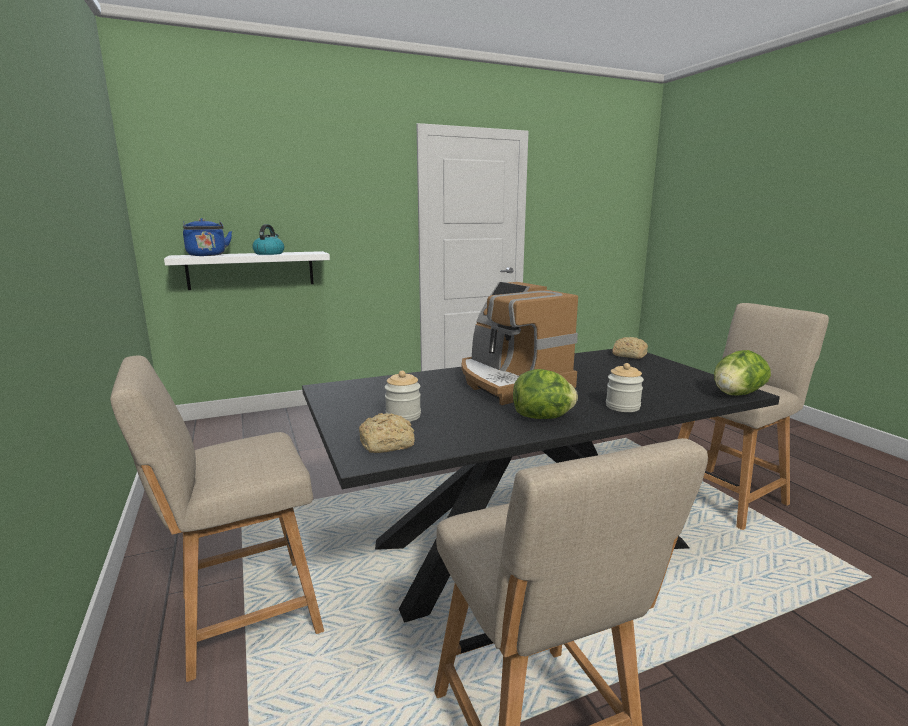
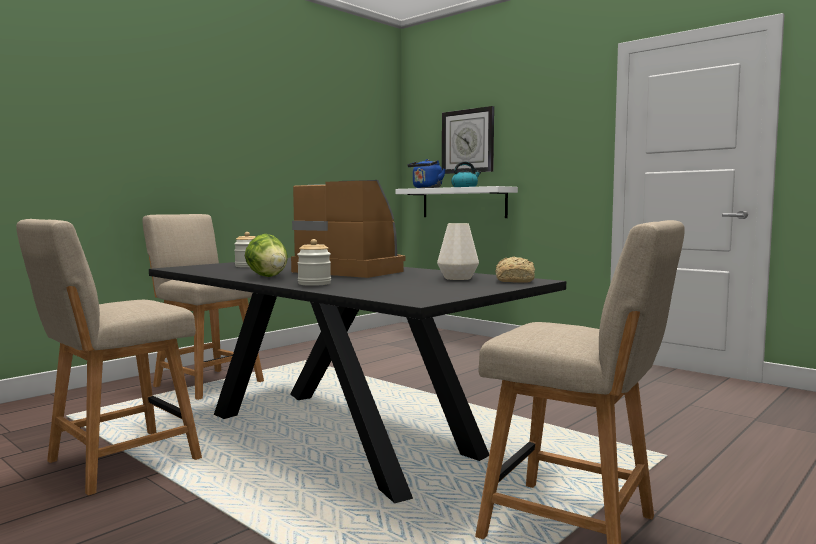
camera: 65 degrees right, 10 degrees down
(250, 198) = (468, 141): none -> wall clock
(388, 444) = (197, 268): bread -> none
(510, 382) = (352, 270): coffee machine -> coffee machine turned 90 degrees clockwise
(602, 364) = (457, 278): none -> white vase
(736, 394) = (401, 299): lettuce -> none

